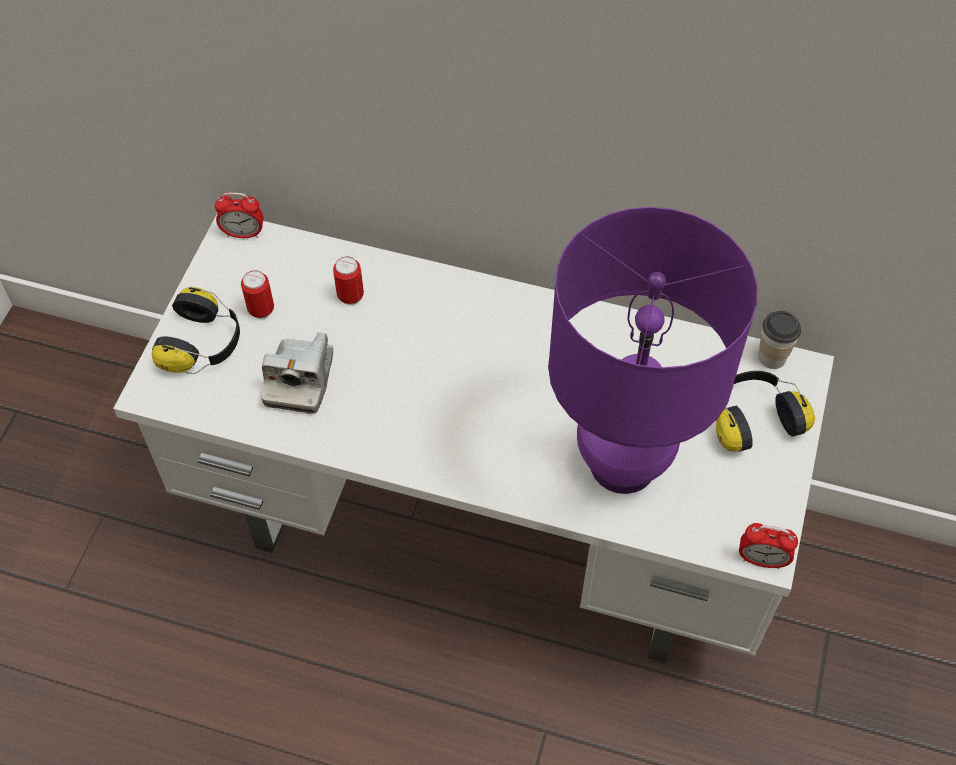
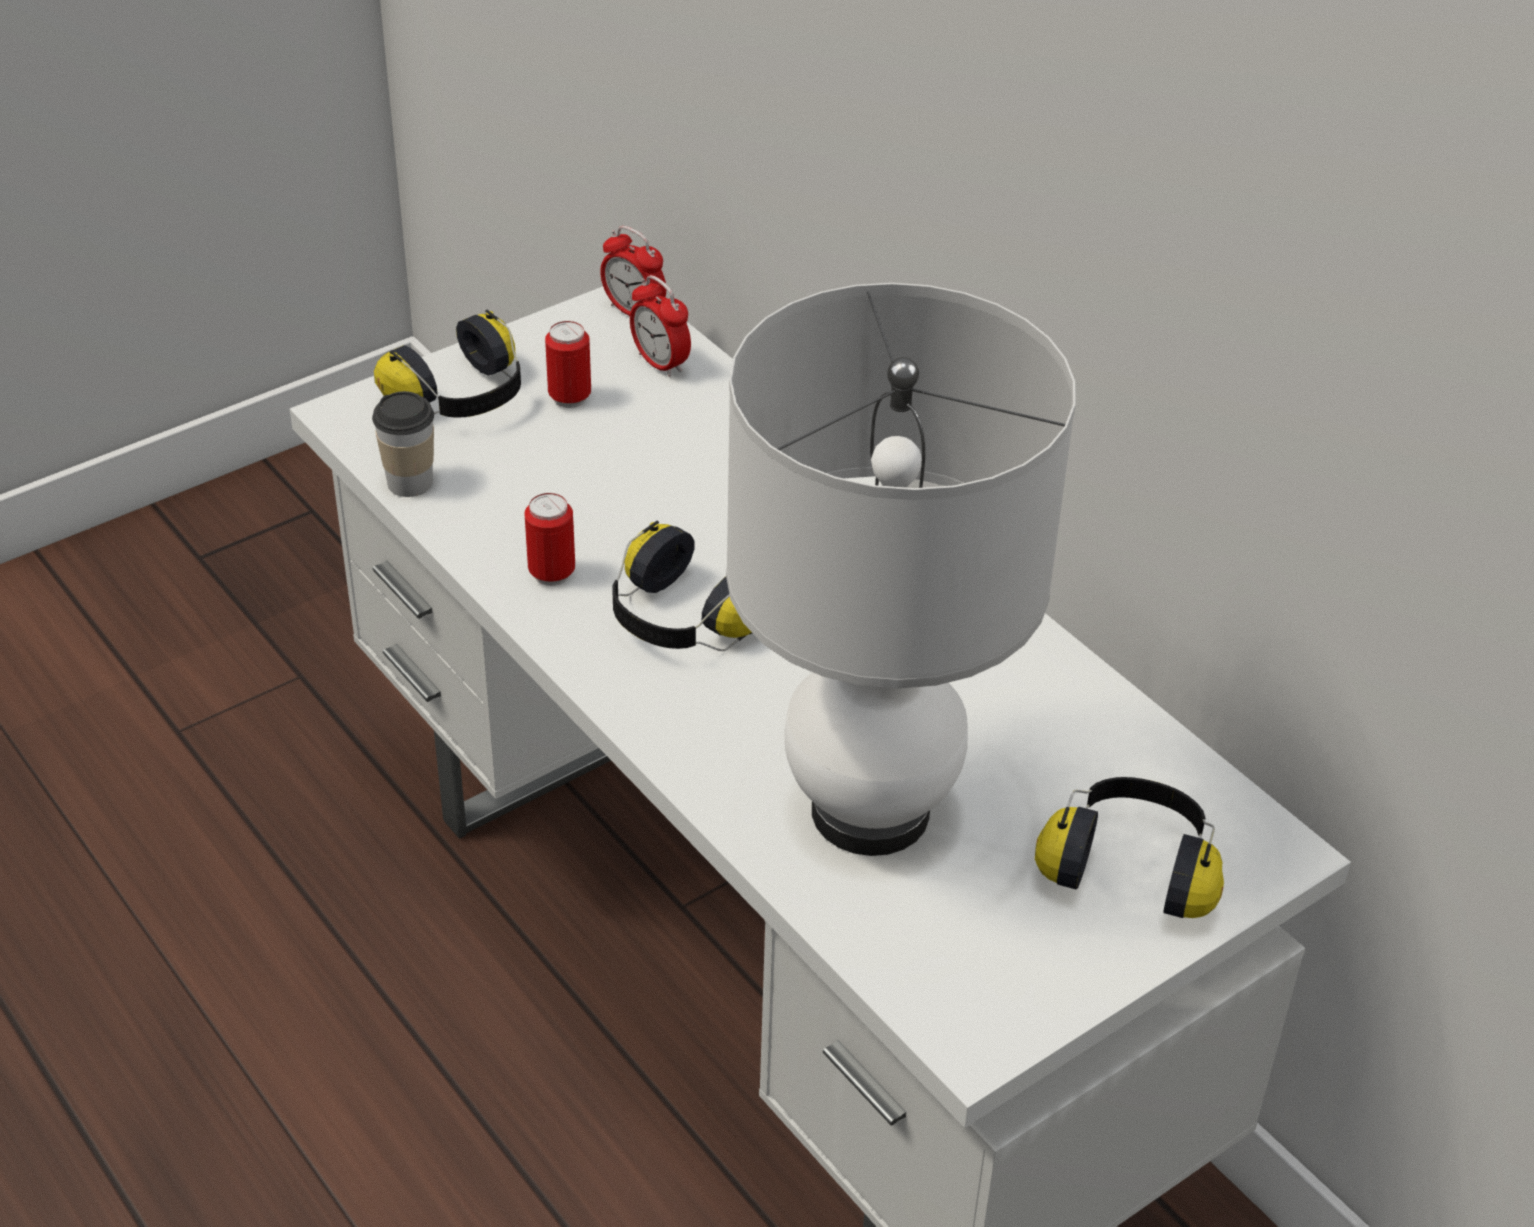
camera: 35 degrees right, 15 degrees down
(300, 380) = (537, 491): camera -> none
(350, 296) = (698, 438): can -> can (552, 573)
(442, 413) = (680, 620): none -> headphones
(622, 464) = (870, 811): purple table lamp -> white table lamp
(761, 560) = (959, 1043): alarm clock -> alarm clock (660, 363)
(772, 357) = (1242, 809): cup -> cup (410, 482)

